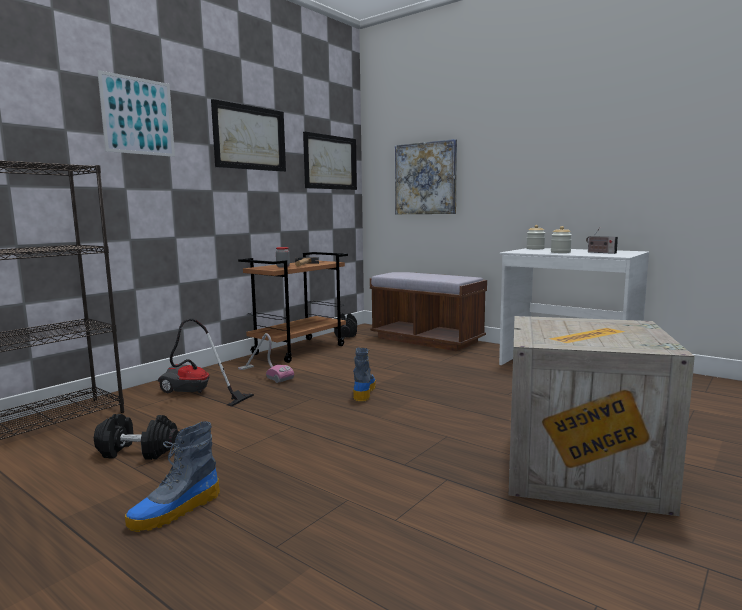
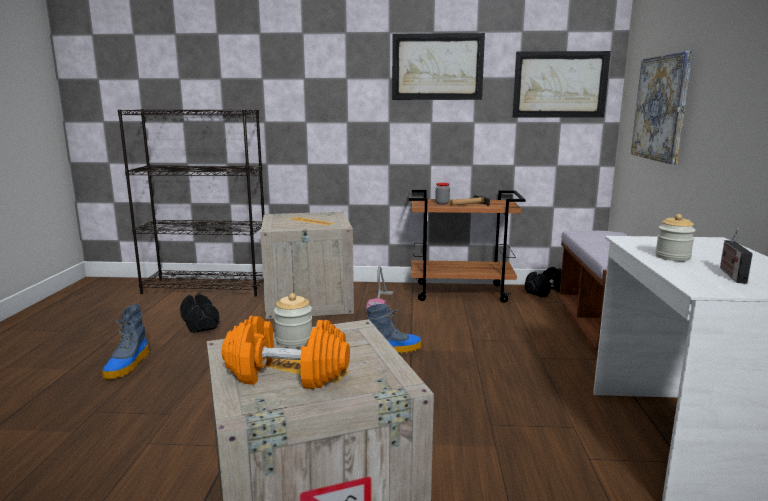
camera: 55 degrees right, 5 degrees up
(138, 116) = (318, 60): picture -> none
(175, 511) = (127, 365): boot -> boot turned 90 degrees counterclockwise
(195, 394) = (309, 300): vacuum cleaner -> crate
(535, 248) = (702, 241): jar -> jar (294, 340)
(604, 337) = (286, 374): none -> orange dumbbell

